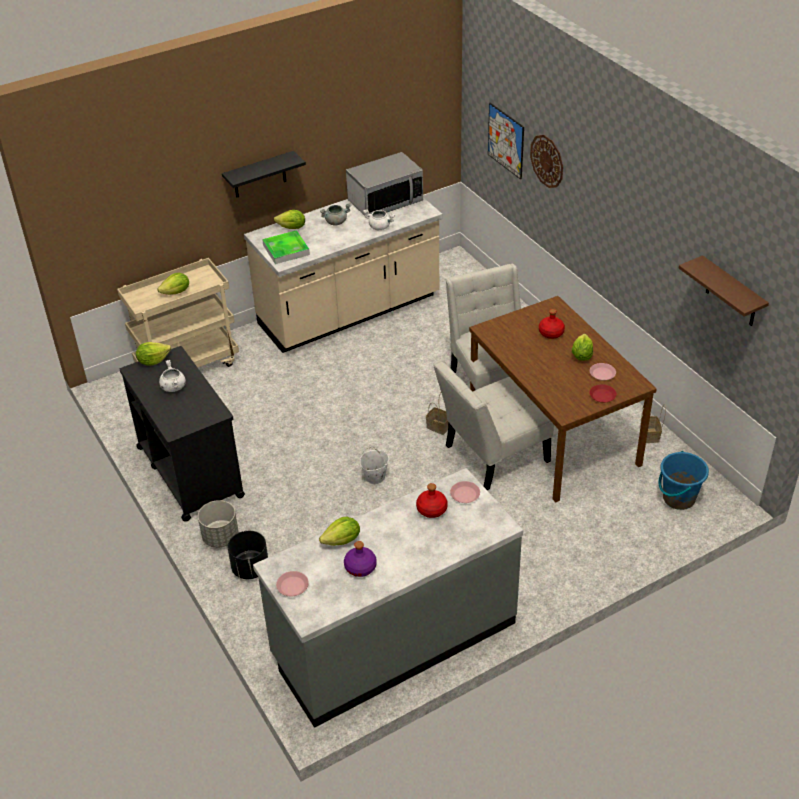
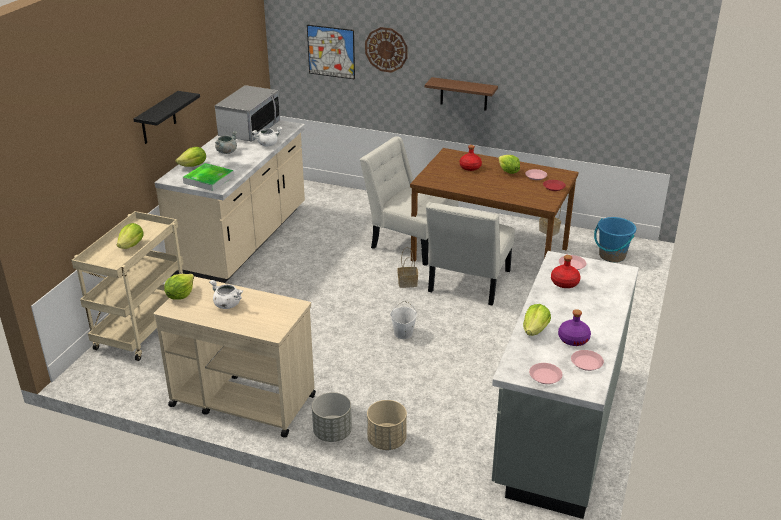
camera: 40 degrees left, 10 degrees down
(189, 471) = (242, 400): black cart -> beige cart
(250, 568) = (386, 441): black planter -> beige planter
(340, 594) = (586, 363): none -> pink plate
(732, 293) = (613, 75): brown shelf -> brown shelf (464, 94)

